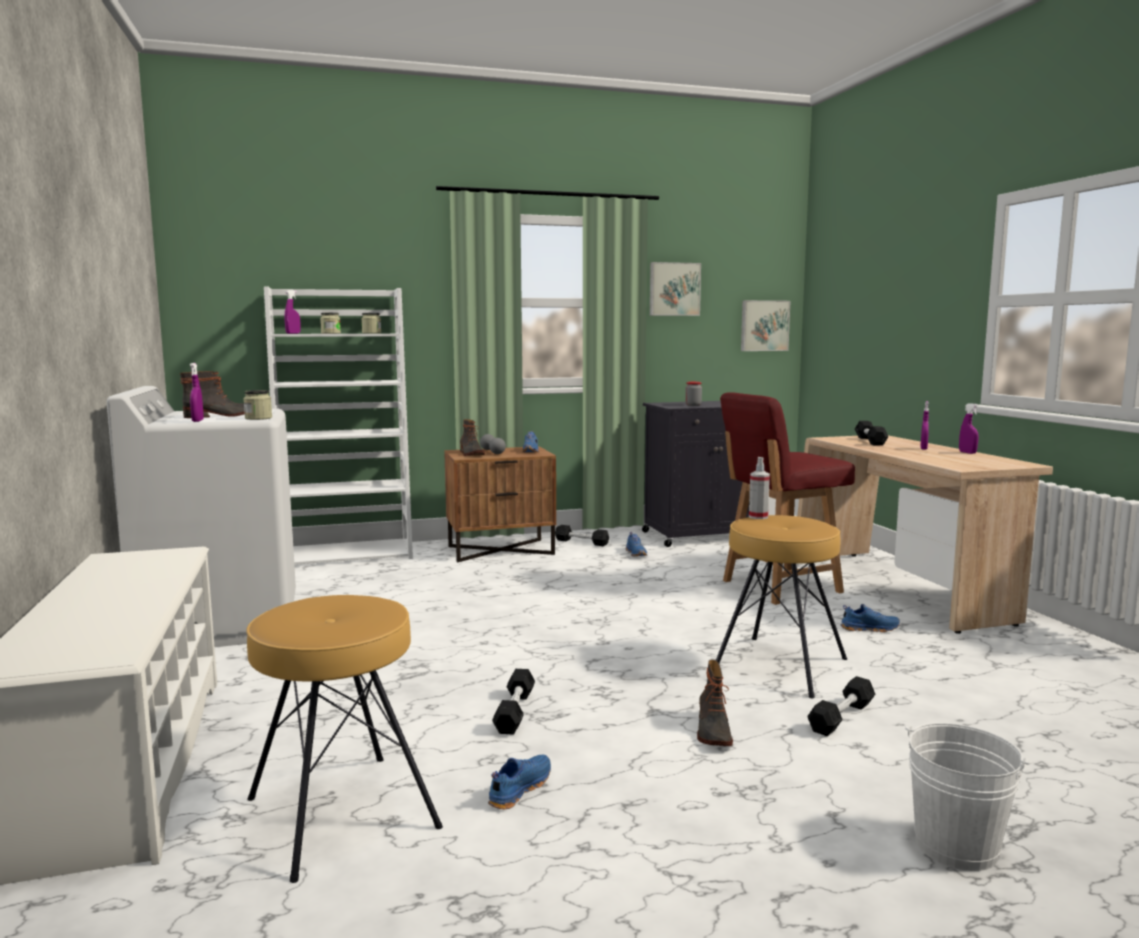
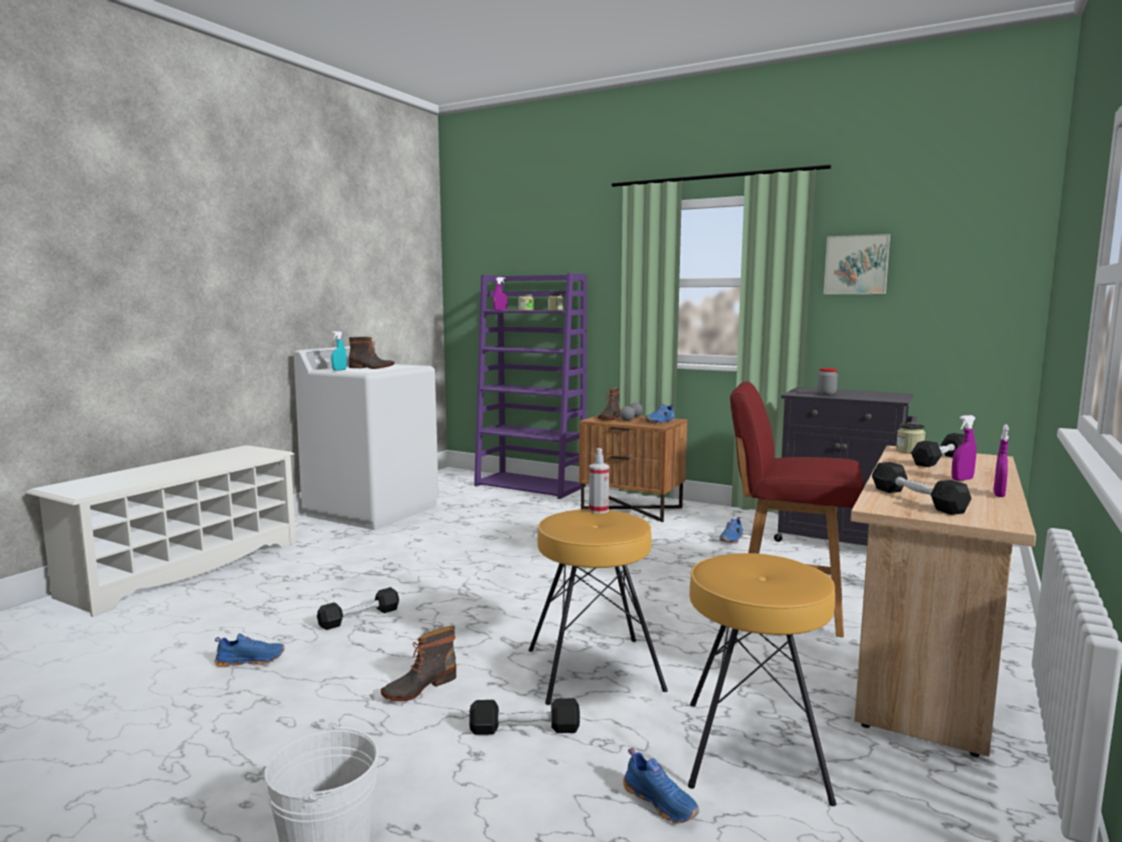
camera: 45 degrees right, 0 degrees up
(197, 421) = (339, 370): purple spray bottle -> turquoise spray bottle
(258, 418) = (372, 371): jar -> jar (909, 451)
(340, 813) = (175, 630): brown stool -> brown stool (753, 749)
(348, 554) = (531, 486): white bookcase -> purple bookcase
(581, 542) = (710, 518): black dumbbell -> black dumbbell (917, 500)
(764, 325) = (983, 306): picture -> none
(869, 628) = (769, 678): blue shoe -> blue shoe (661, 802)

